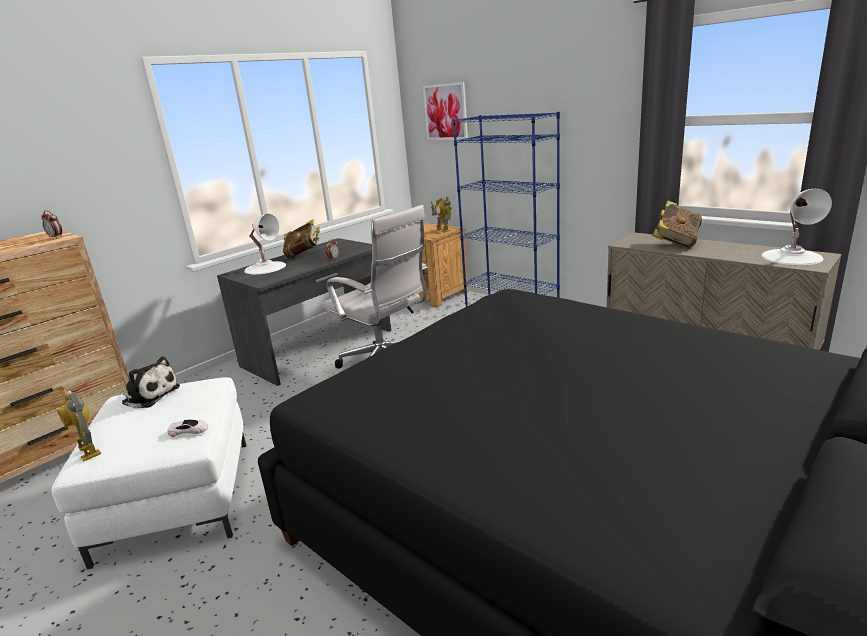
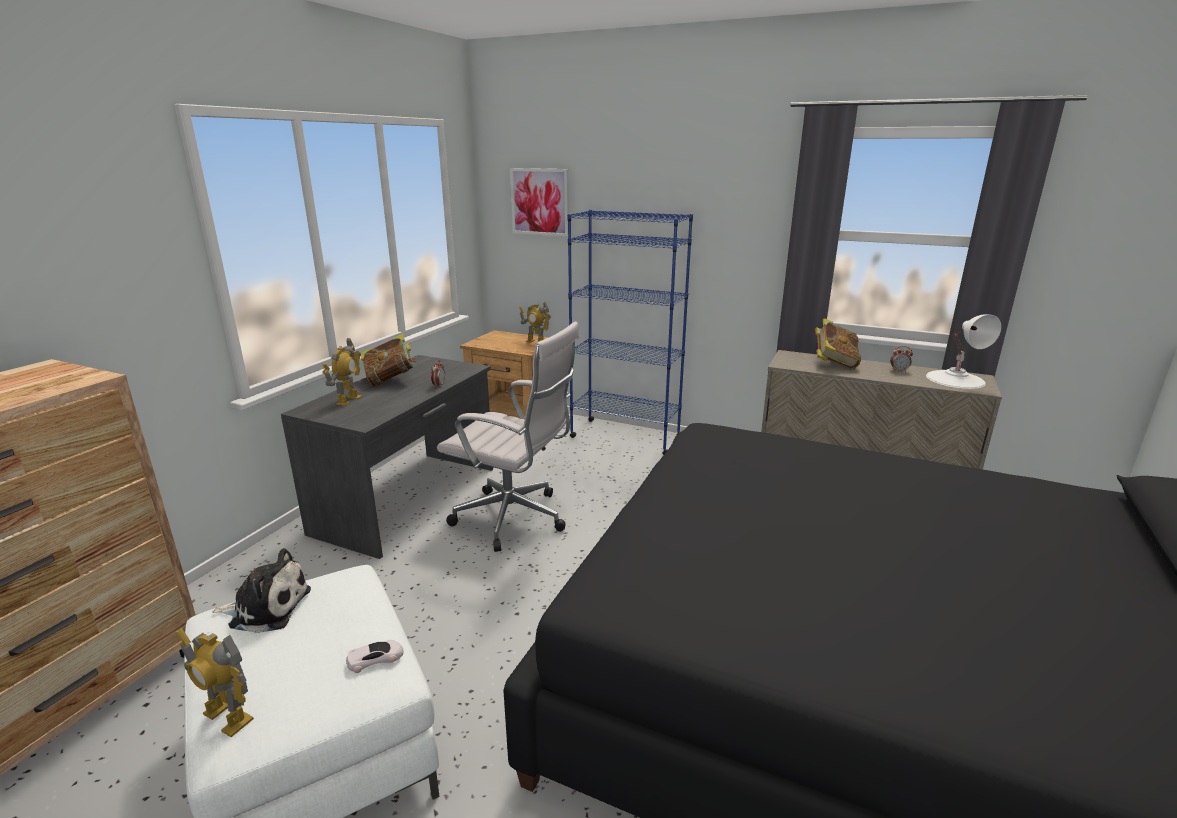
camera: 20 degrees left, 0 degrees up
(56, 237) = (74, 376): alarm clock -> alarm clock (899, 371)
(265, 267) = (348, 400): white table lamp -> toy robot

